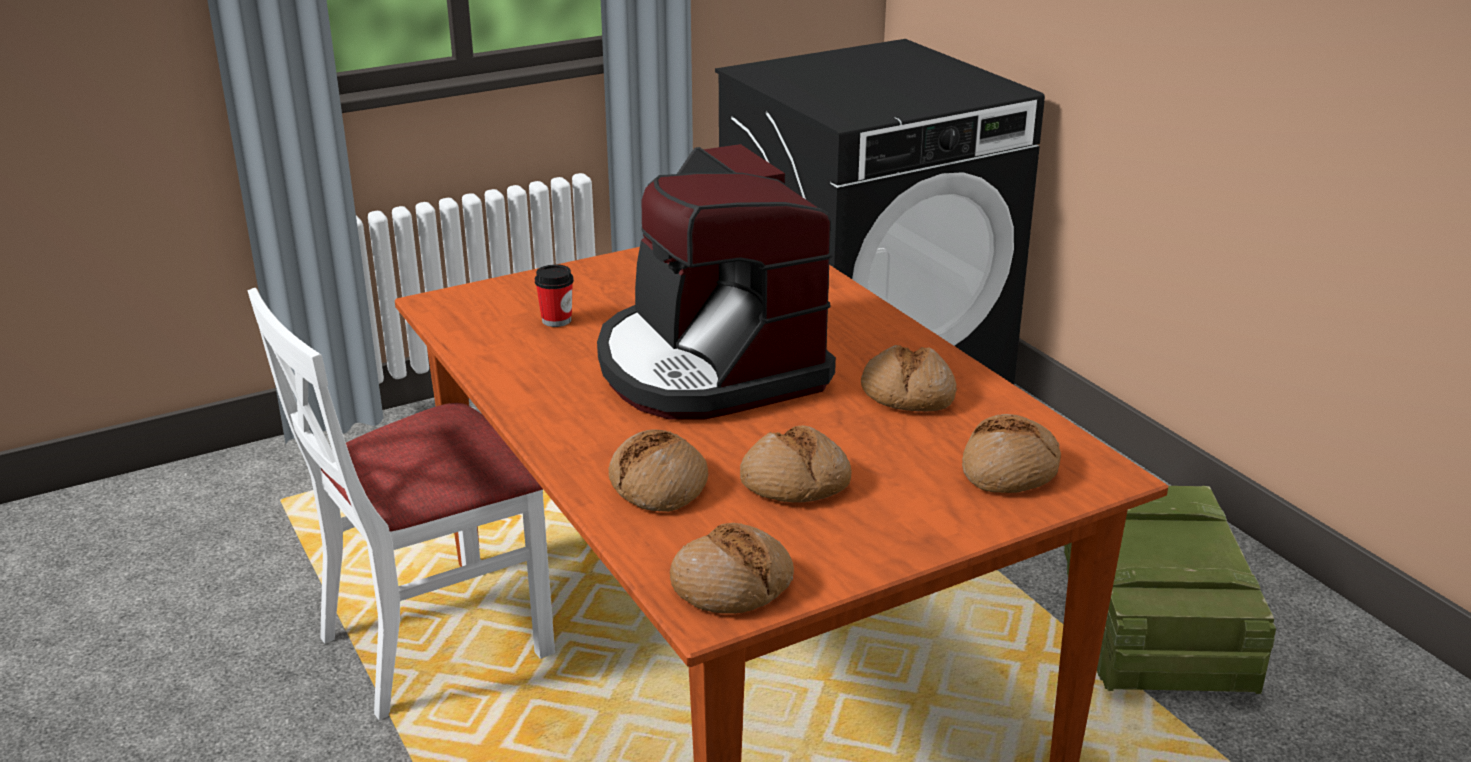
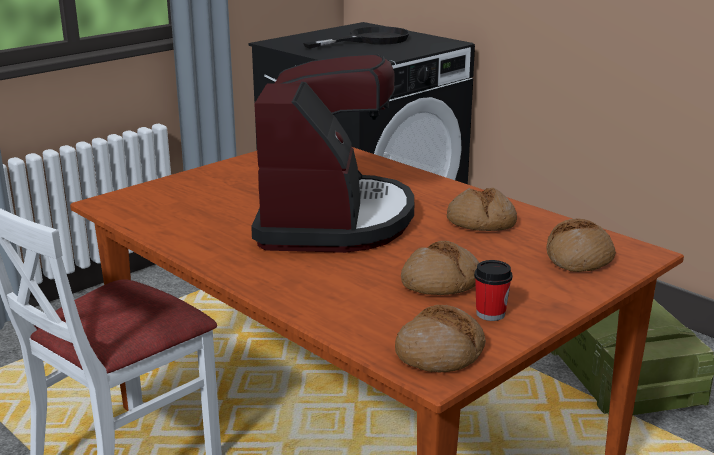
camera: 15 degrees left, 5 degrees down
(556, 320) = (204, 204): cup -> cup (490, 314)
(659, 485) = (345, 296): bread -> none
(708, 366) = (333, 220): coffee machine -> coffee machine turned 135 degrees counterclockwise
(890, 76) = (369, 40): none -> black frying pan

